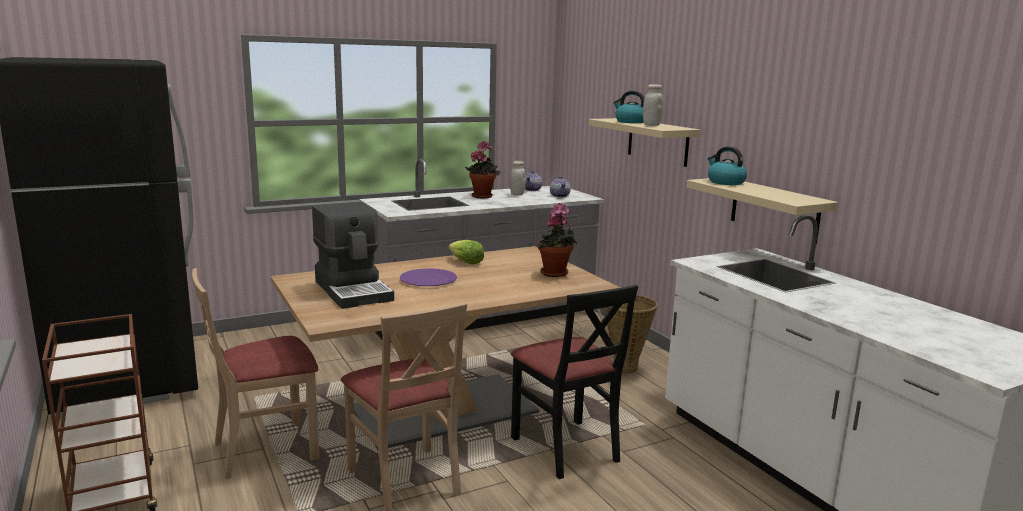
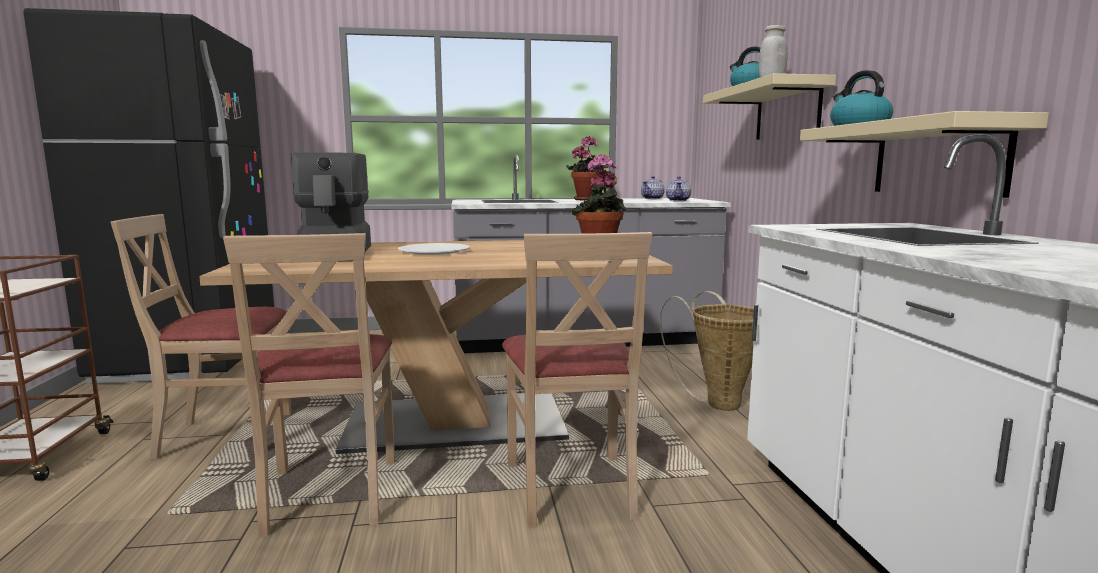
camera: 20 degrees right, 5 degrees down
(428, 279) = (434, 251): purple plate -> white plate
(465, 262) = (504, 244): lettuce -> none
(517, 194) = (629, 199): white jar -> none
(566, 448) = (571, 488): black chair -> beige chair

